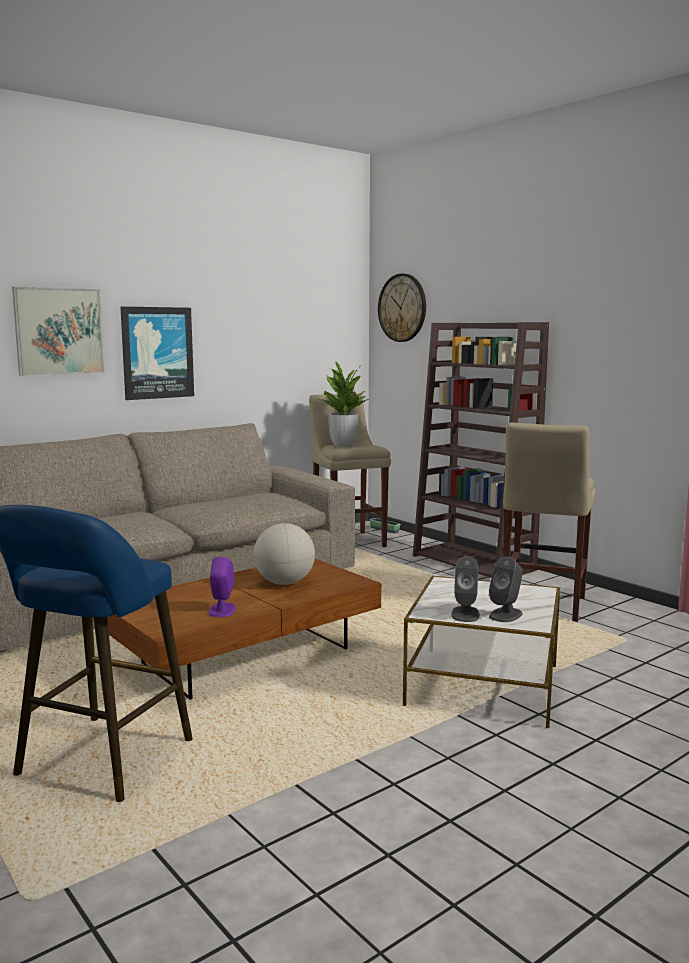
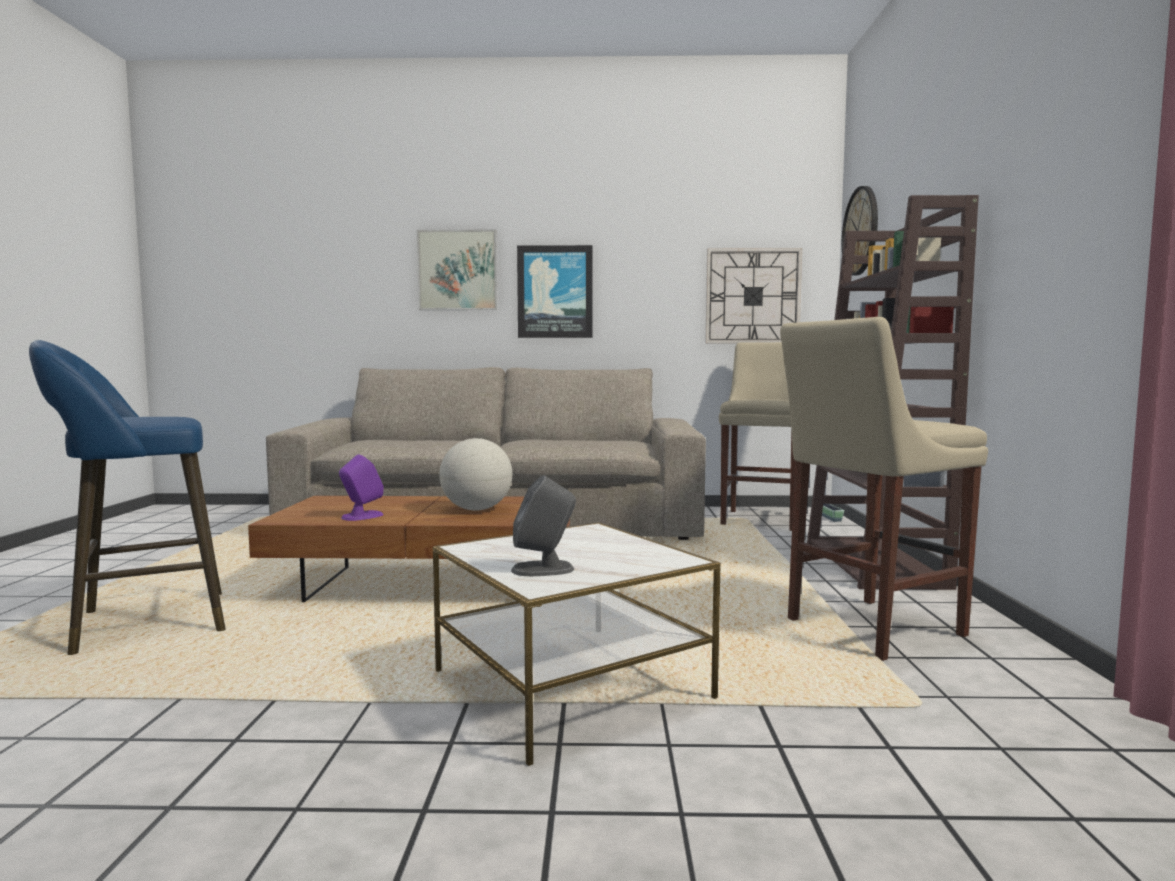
camera: 40 degrees right, 5 degrees down
(314, 353) = (752, 296): none -> wall clock
(343, 445) = (752, 398): potted plant -> none
(465, 614) = (501, 557): grey speaker -> none

